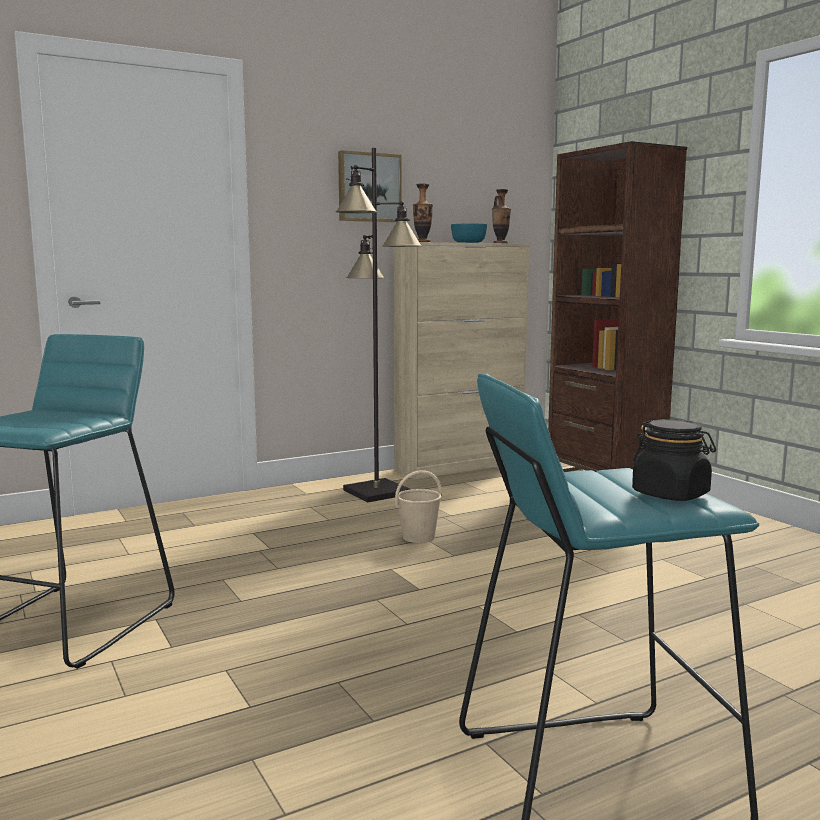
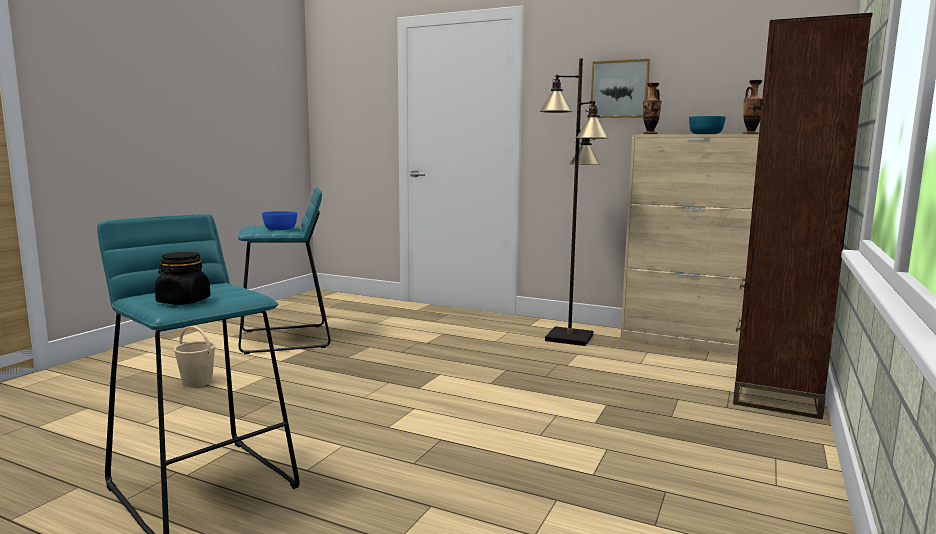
camera: 55 degrees right, 0 degrees up
(66, 417) = (279, 229): none -> blue bowl
(419, 537) = (506, 367): beige bucket -> beige bucket (197, 382)

